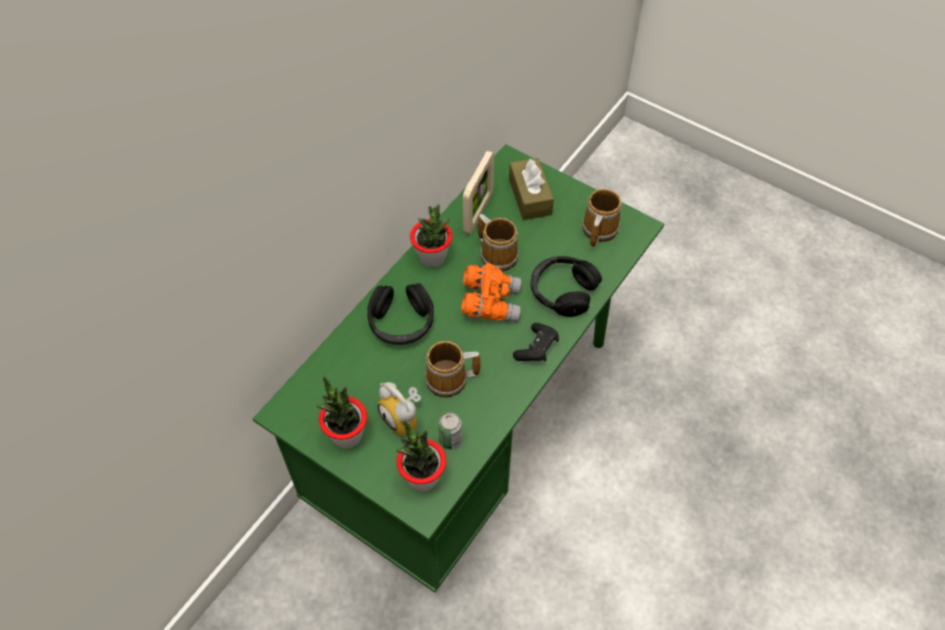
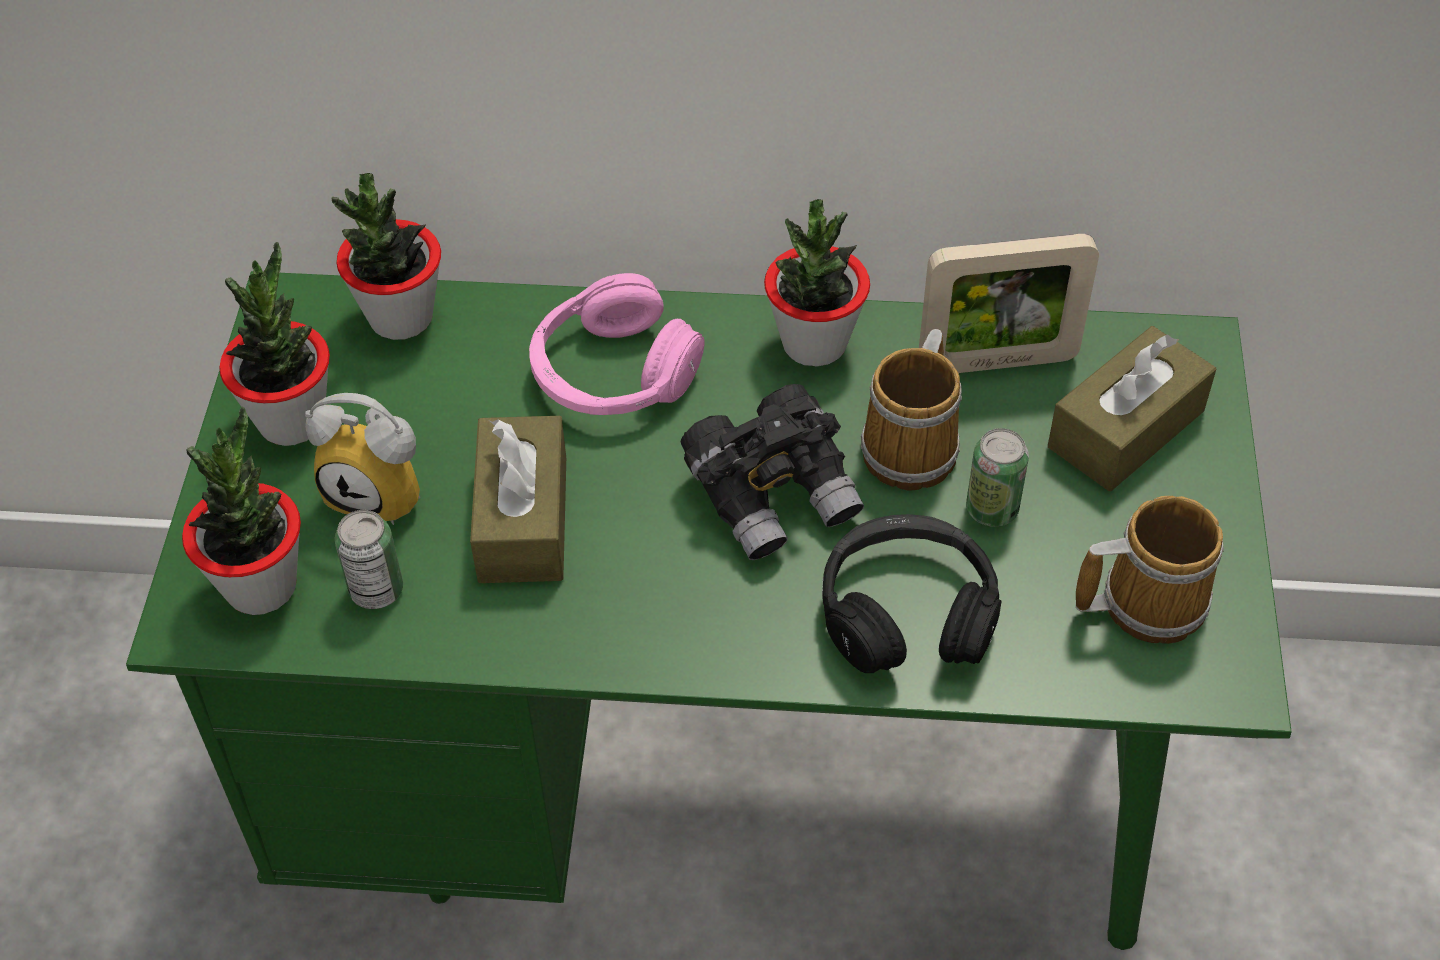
camera: 60 degrees right, 5 degrees down
(321, 377) = (400, 318): none -> potted plant
(401, 322) = (613, 373): black headphones -> pink headphones
(405, 419) = (383, 491): alarm clock -> alarm clock turned 90 degrees counterclockwise
(449, 380) = (523, 519): mug -> brown tissue box
(490, 302) = (774, 494): orange binoculars -> black binoculars
(536, 349) = (711, 635): black game controller -> none
(537, 248) = (992, 509): none -> can

